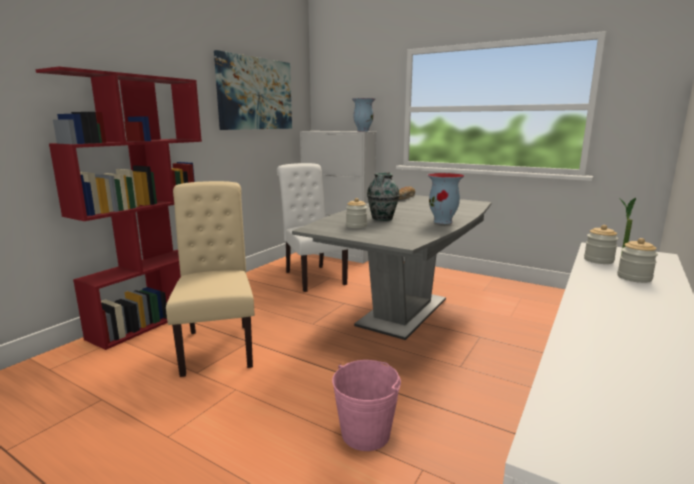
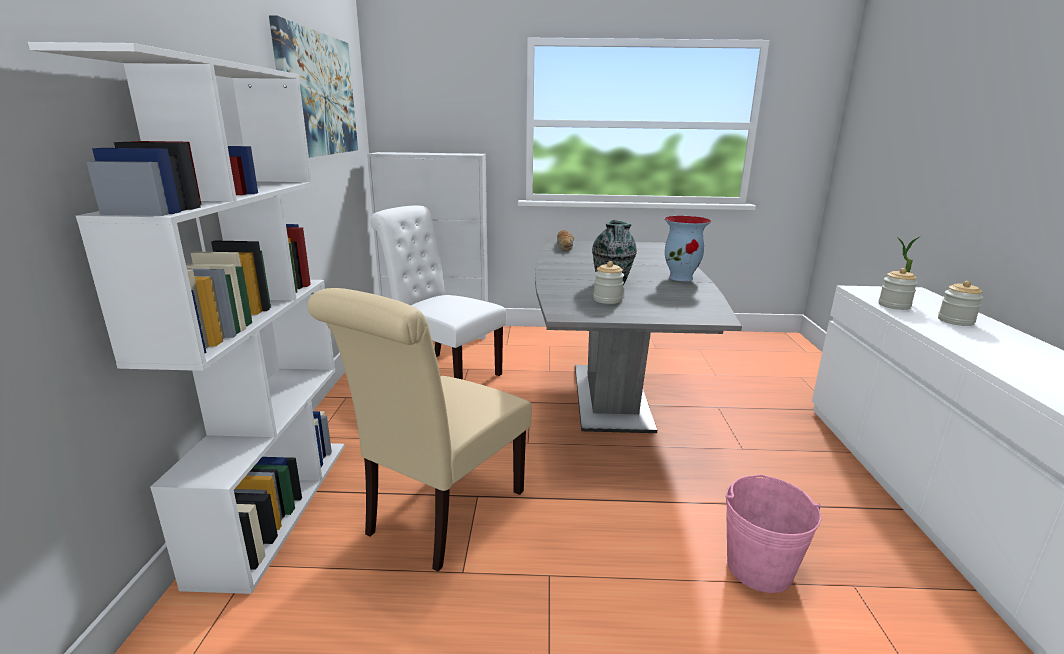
camera: 30 degrees left, 5 degrees up
(156, 318) = (276, 505): red bookcase -> white bookcase
(218, 345) = (439, 516): beige chair -> beige chair turned 105 degrees counterclockwise
(362, 131) = (469, 153): vase -> none

